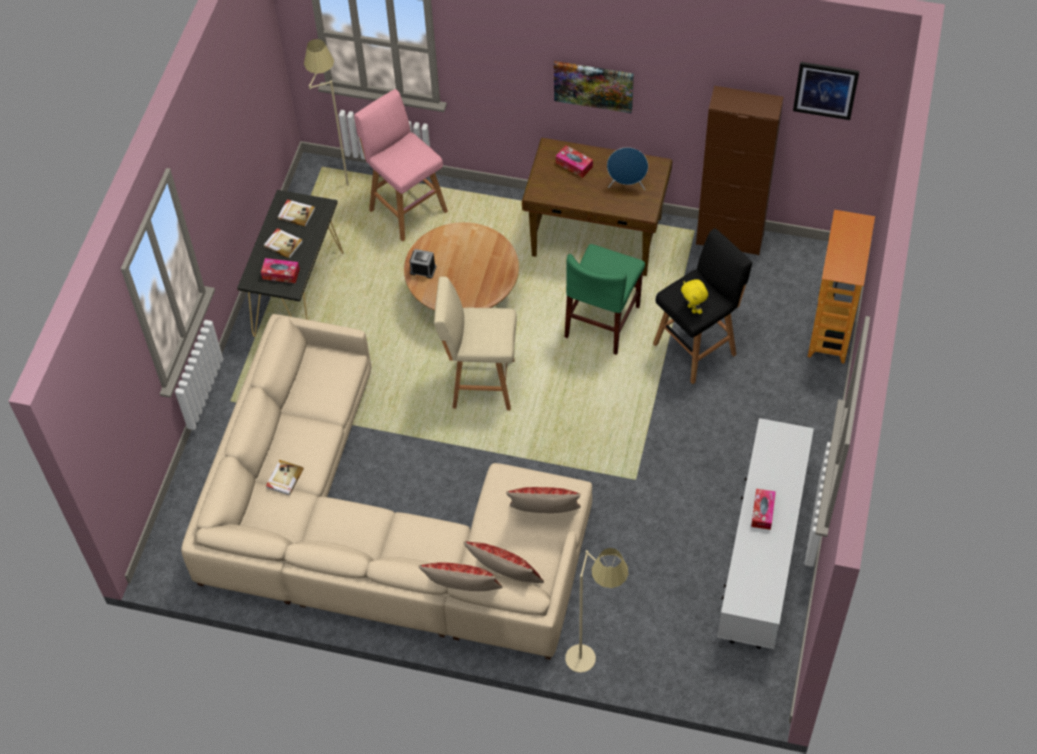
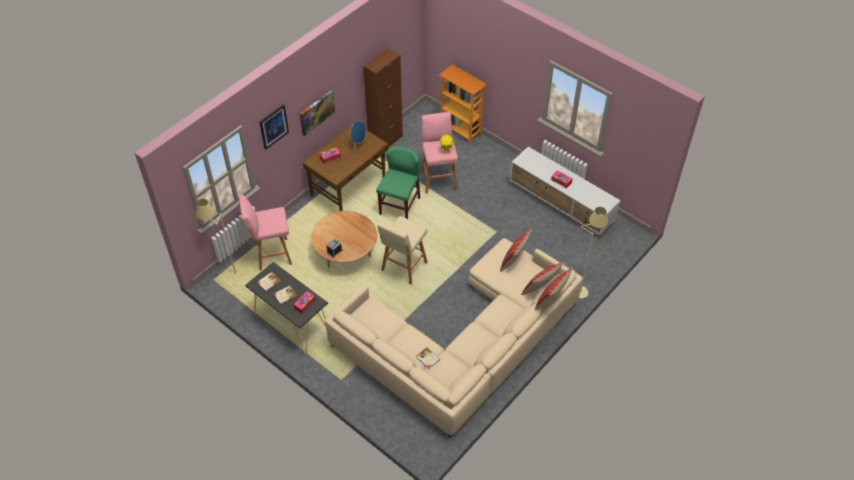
camera: 65 degrees left, 5 degrees down
(602, 321) = (399, 206): green chair -> green chair turned 120 degrees counterclockwise
(697, 348) = (438, 179): black stool -> pink stool
(825, 90) = (400, 30): picture -> picture (273, 126)

